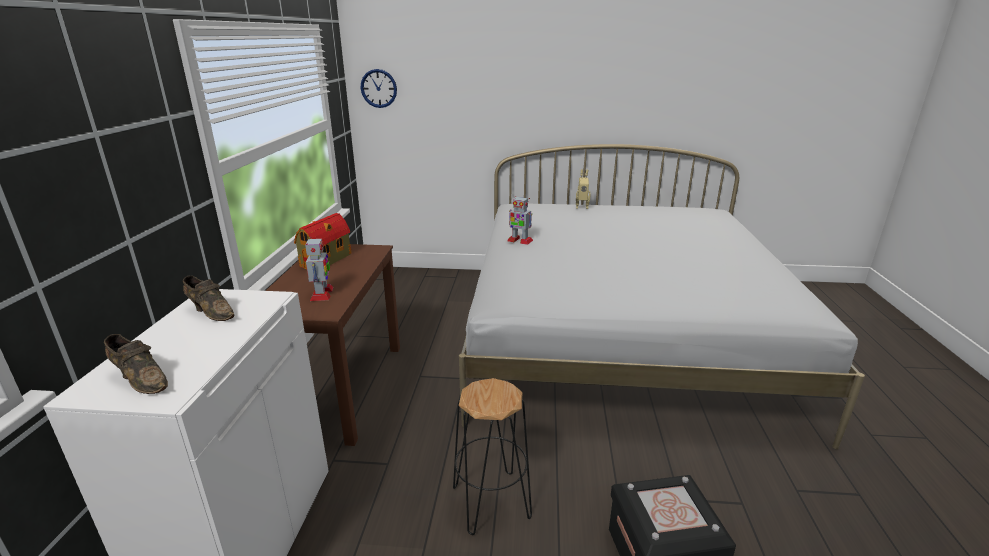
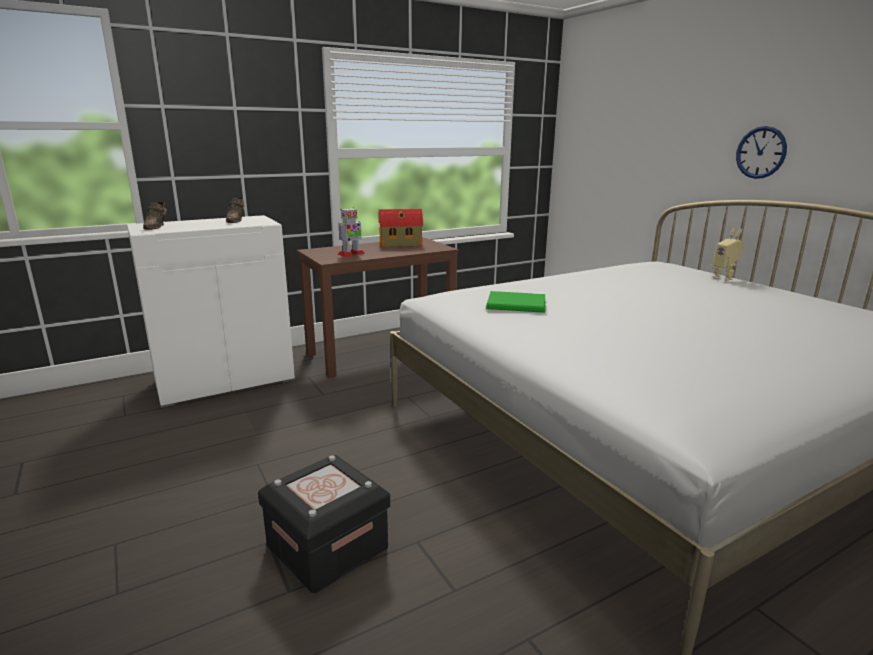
camera: 55 degrees right, 5 degrees down
(378, 88) = (576, 125): wall clock -> wall clock (761, 152)
(491, 501) = (321, 444): black stool -> none
(519, 240) = (567, 276): toy robot -> none
(572, 280) = (518, 304): none -> green book

